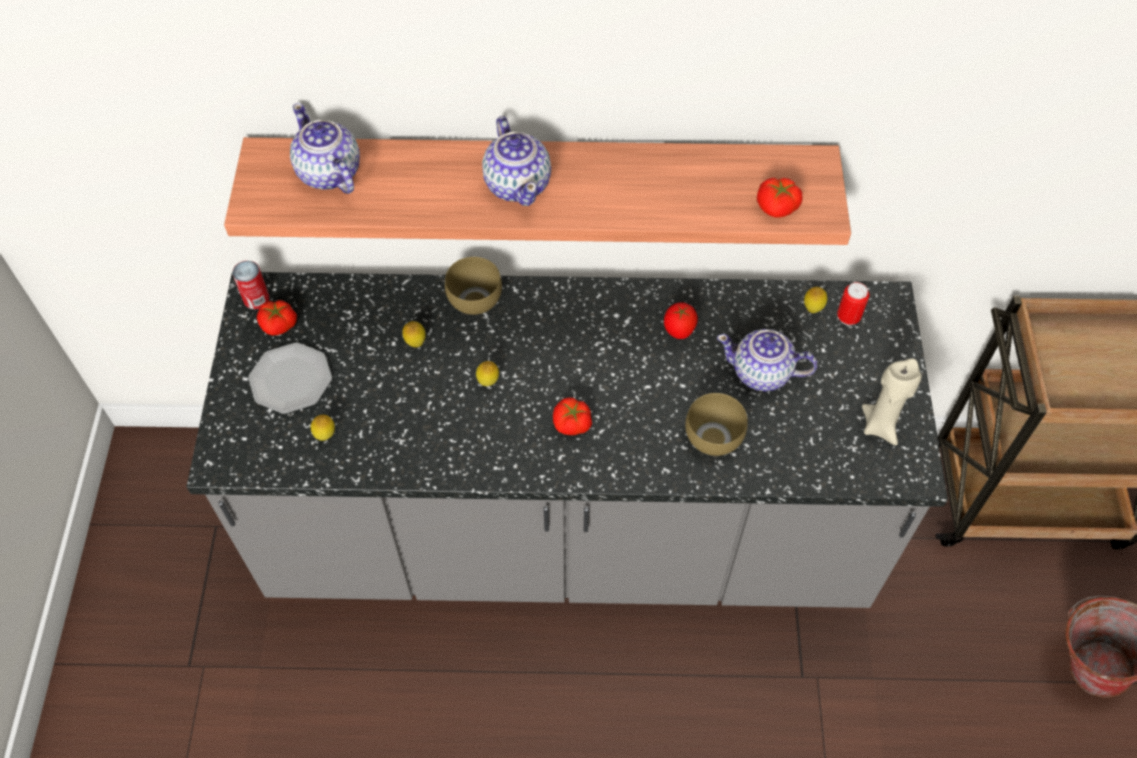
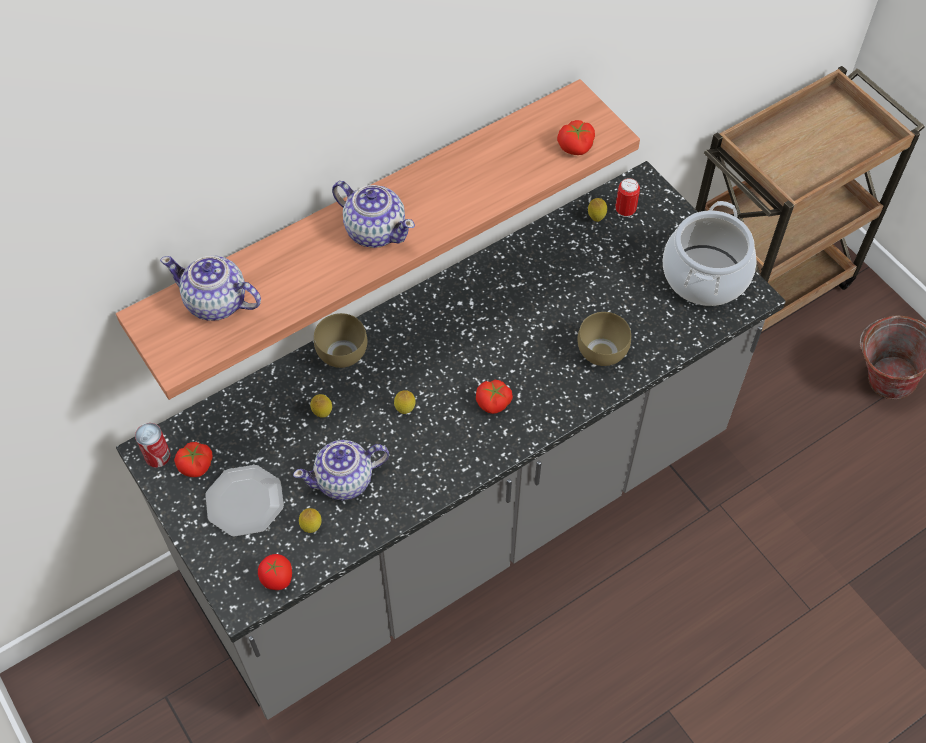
camera: 35 degrees left, 0 degrees up
(678, 332) = (515, 289): tomato -> tomato (277, 580)
(762, 373) = (598, 285): teapot -> teapot (345, 480)
(880, 425) = (705, 275): beige candle -> cooking pot

